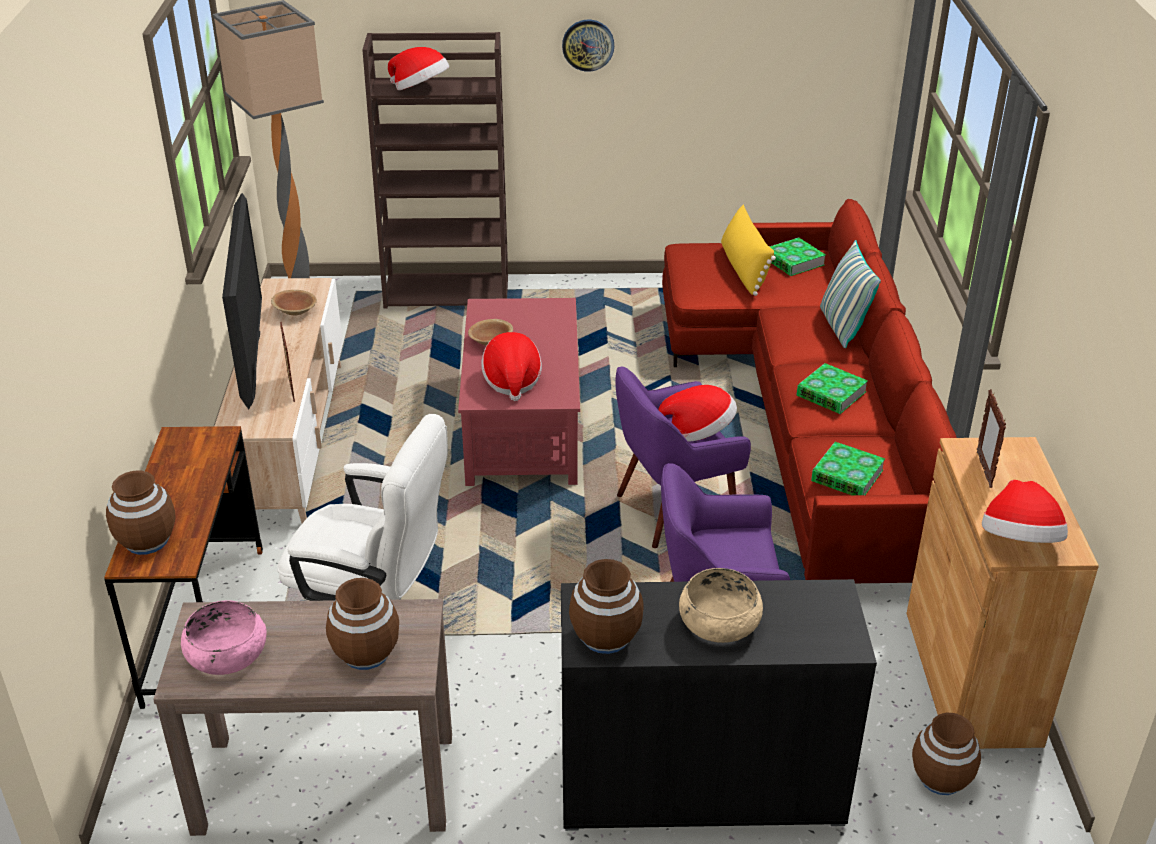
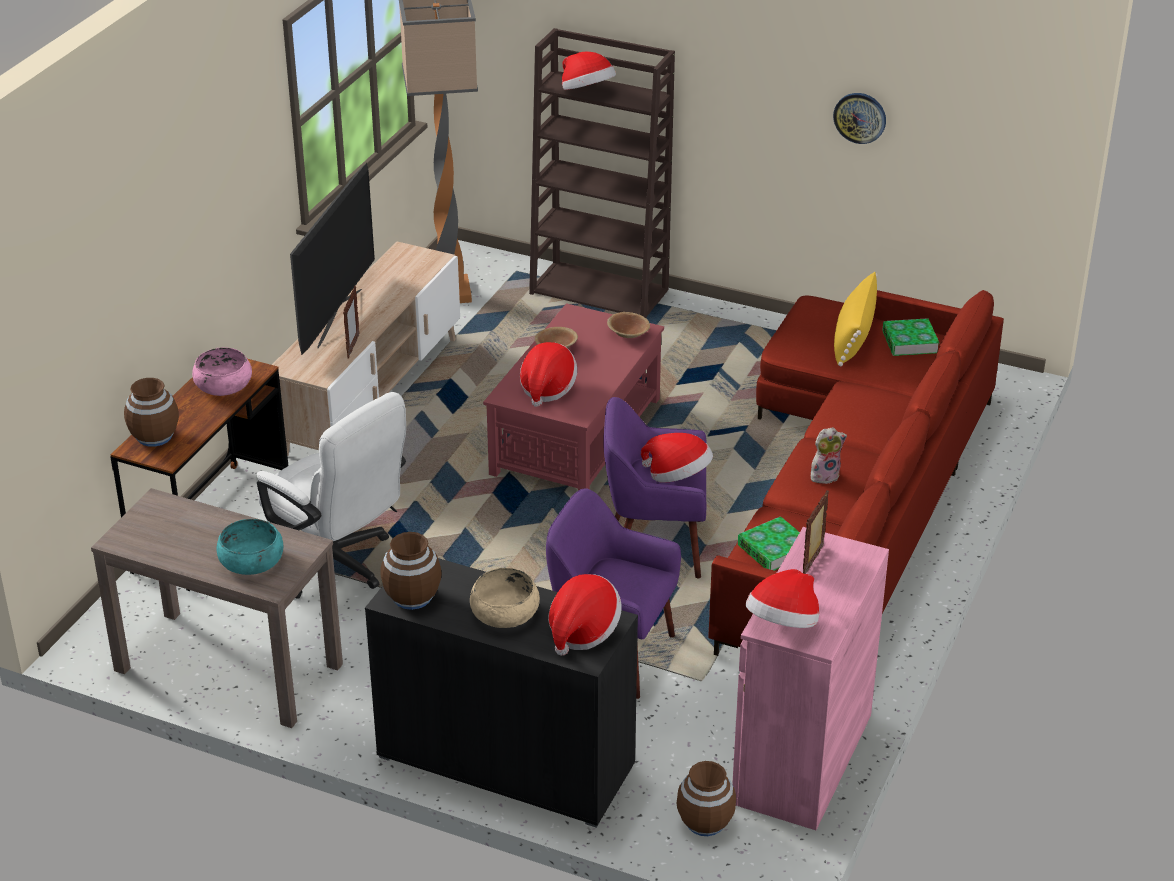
camera: 25 degrees right, 0 degrees up
(226, 653) = (157, 532): pink bowl -> pink bowl (223, 385)
(295, 311) = (402, 279): brown bowl -> brown bowl (628, 334)
(366, 653) = (251, 561): brown vase -> turquoise bowl
(588, 45) = (758, 79): wall clock -> wall clock (860, 117)
(816, 615) = (582, 631): none -> hat
(831, 394) = (825, 475): book -> plush toy
(842, 327) = (896, 418): pillow -> none
(971, 677) = (802, 758): brown cabinet -> pink cabinet

